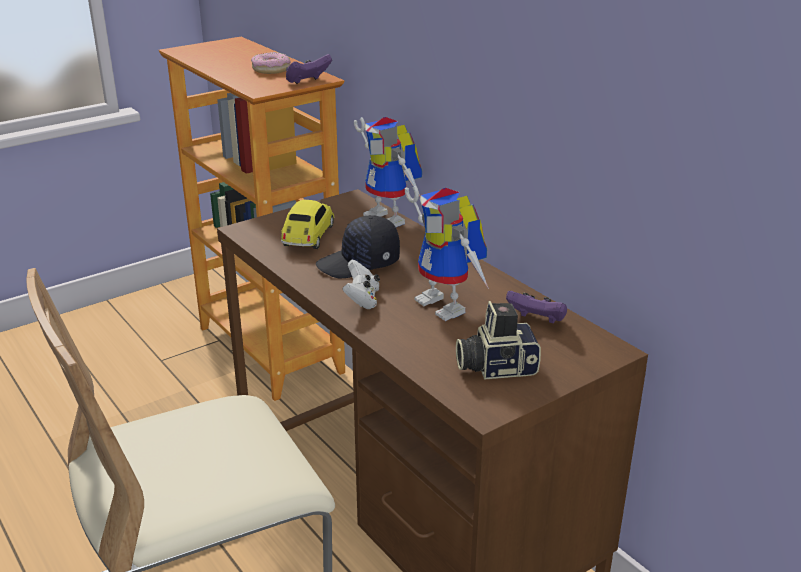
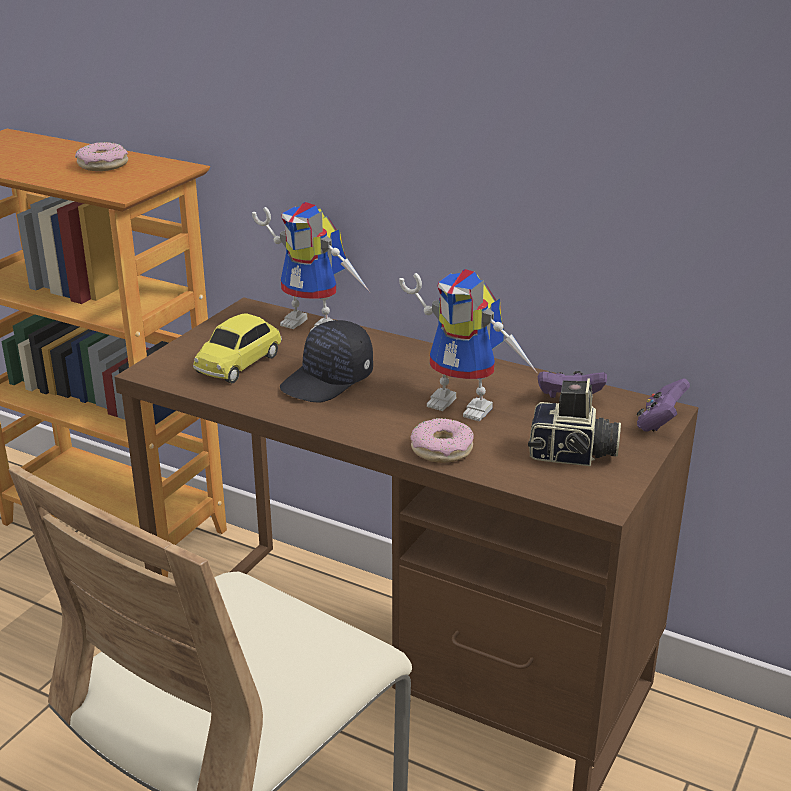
camera: 25 degrees left, 0 degrees up
(307, 82) = (168, 174): purple game controller -> purple game controller (659, 423)
(308, 237) = (239, 363): toy car -> toy car turned 135 degrees counterclockwise
(362, 300) = (370, 420): white game controller -> none
(394, 335) = (442, 449): none -> donut
(495, 366) = (572, 455): camera -> camera turned 135 degrees counterclockwise

